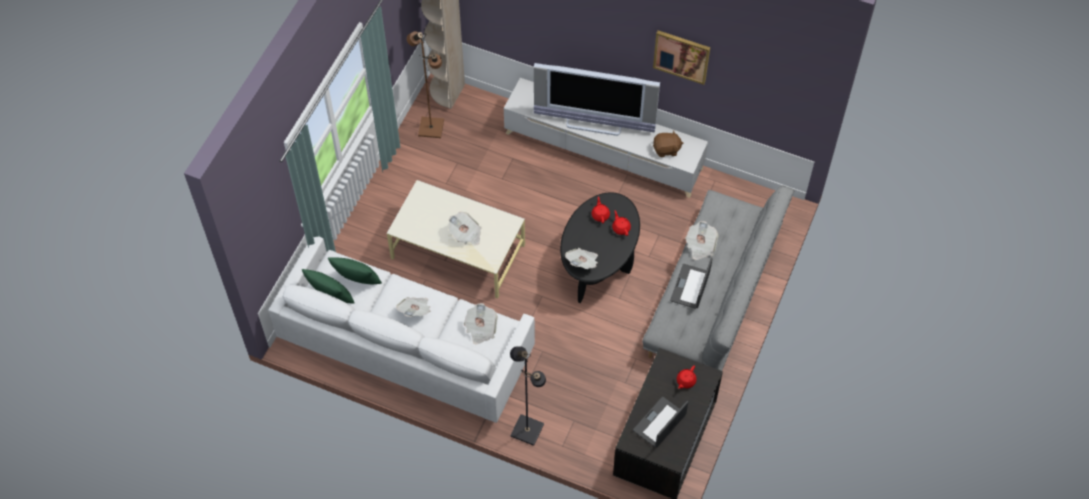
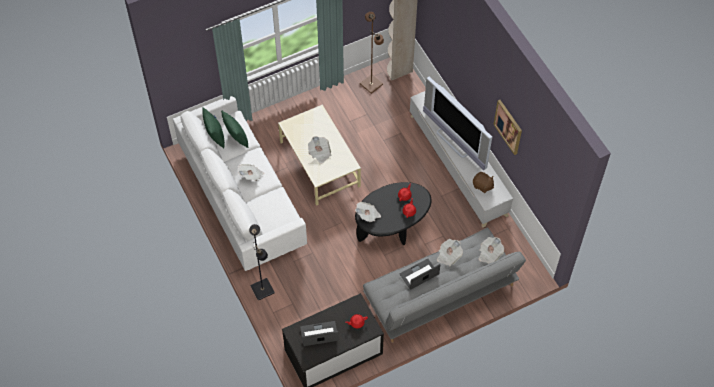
camera: 40 degrees right, 0 degrees up
(481, 329) = (276, 211): newspaper -> newspaper (489, 254)

